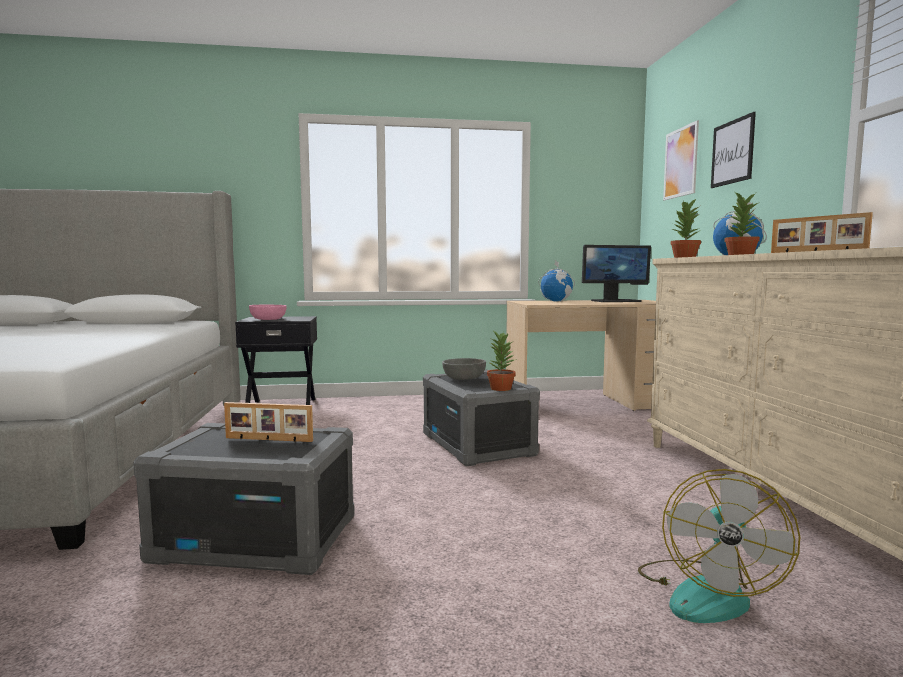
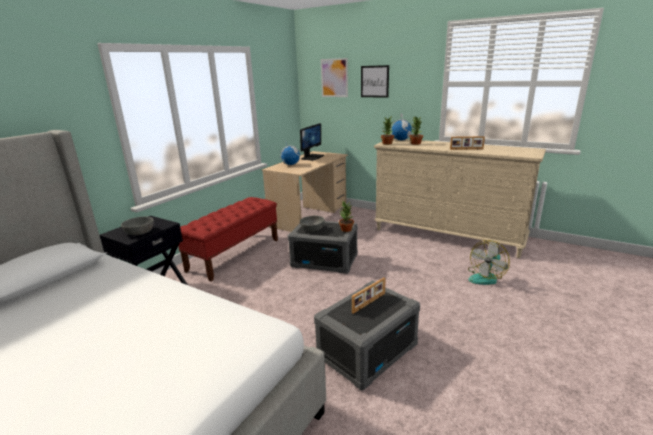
camera: 50 degrees left, 15 degrees up
(268, 319) = (139, 232): pink bowl -> grey bowl
(407, 406) = (234, 254): none -> red bench
(706, 592) = (486, 277): fan -> fan turned 75 degrees clockwise

